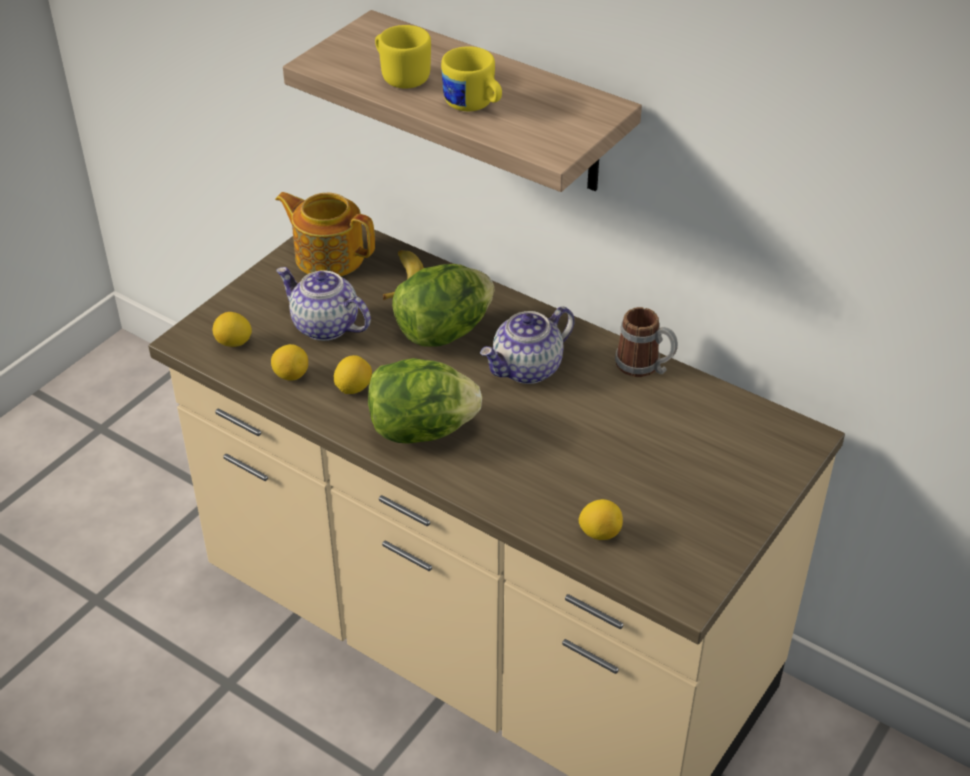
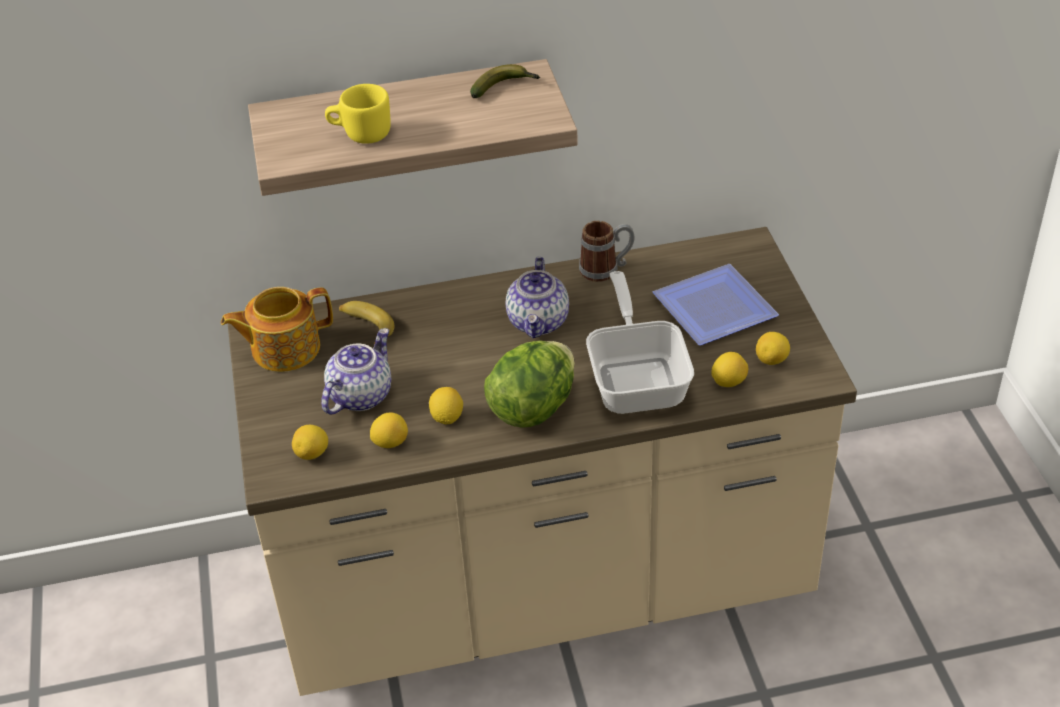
camera: 45 degrees left, 0 degrees up
(324, 326) = (360, 395): teapot -> teapot turned 135 degrees clockwise
(443, 332) = (448, 339): lettuce -> none
(474, 106) = (446, 123): yellow mug -> none
(532, 470) = (637, 378): none -> frying pan
(565, 106) = (504, 88): none -> banana
(664, 546) = (772, 360): none -> lemon
(689, 464) = (715, 306): none -> plate

